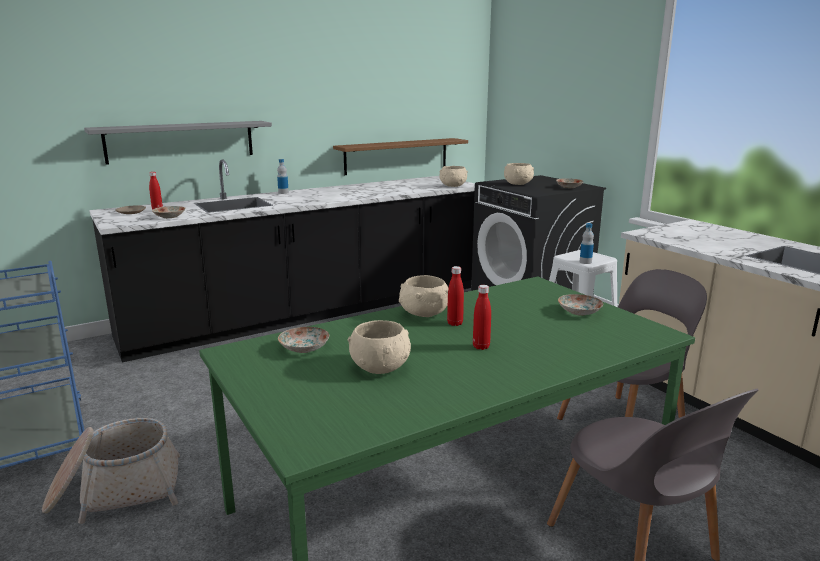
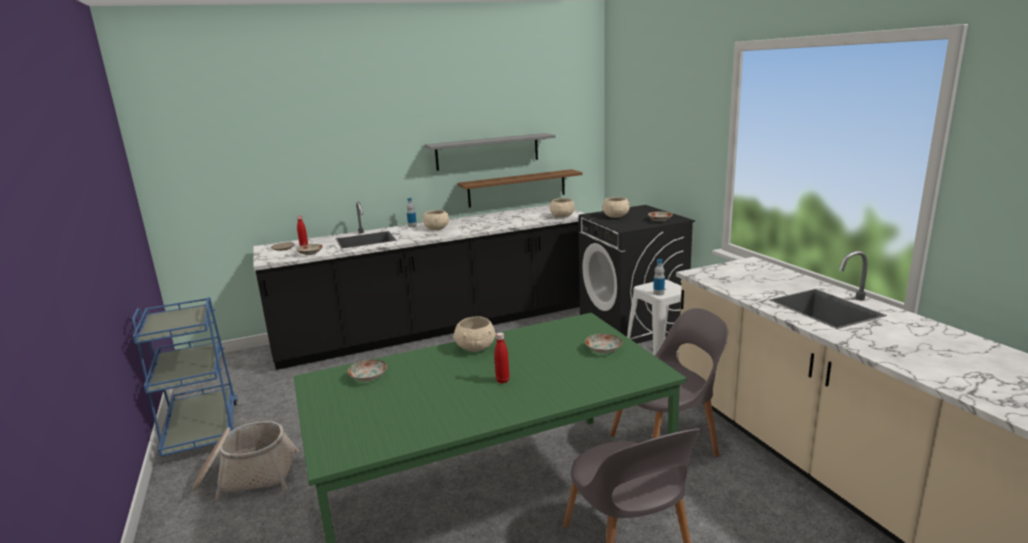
camera: 10 degrees right, 0 degrees up
(181, 141) = (326, 187): grey shelf -> grey shelf (487, 151)
(380, 366) = (416, 395): beige bowl -> beige bowl (437, 229)
(455, 323) = (494, 358): red bottle -> none

